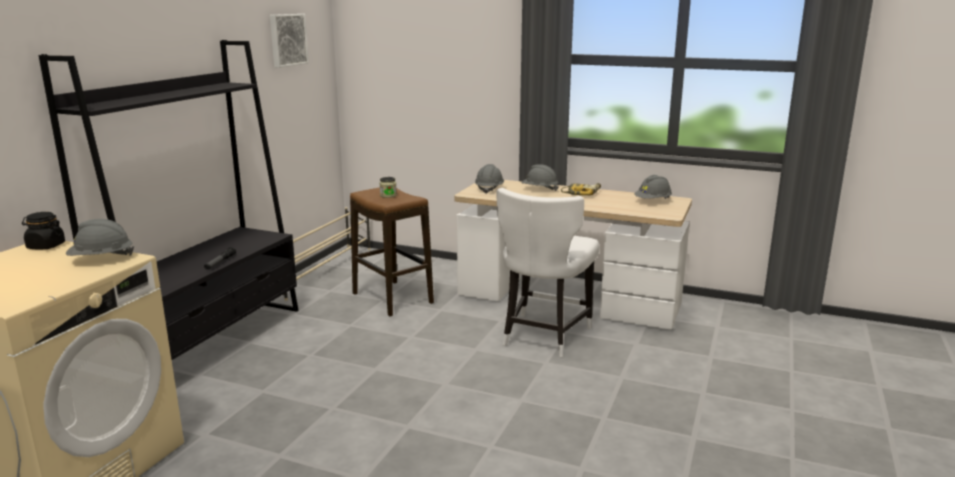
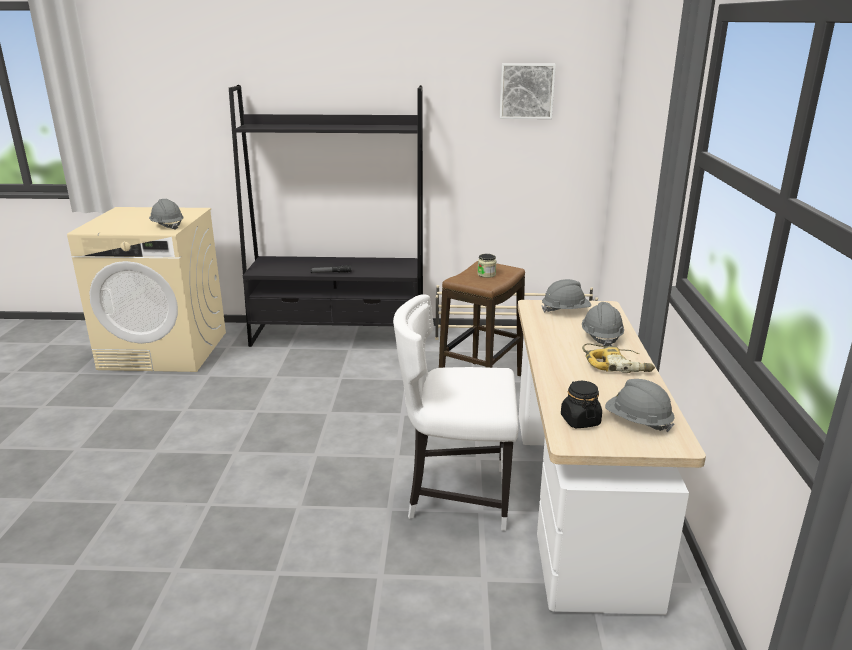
camera: 70 degrees right, 5 degrees up
(45, 246) = (191, 211): black jar -> black jar (580, 420)

